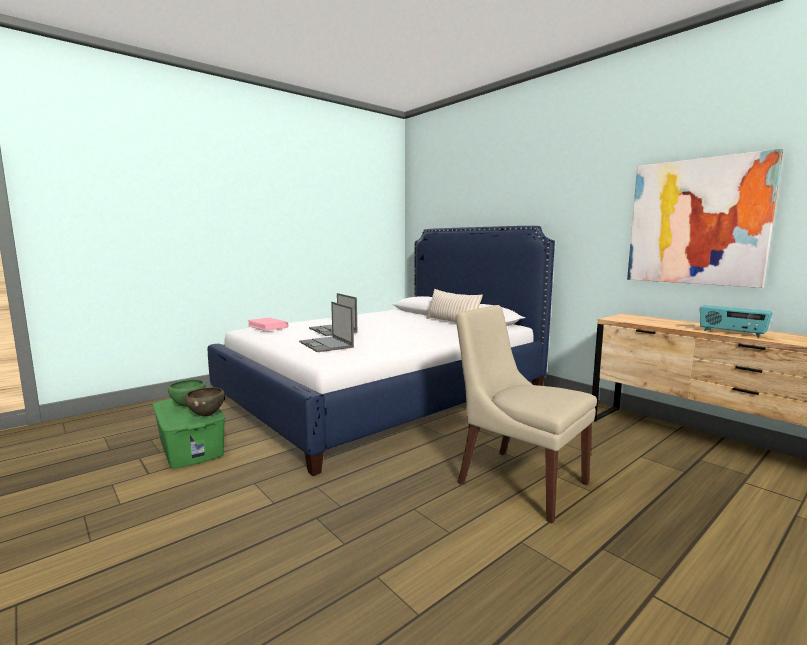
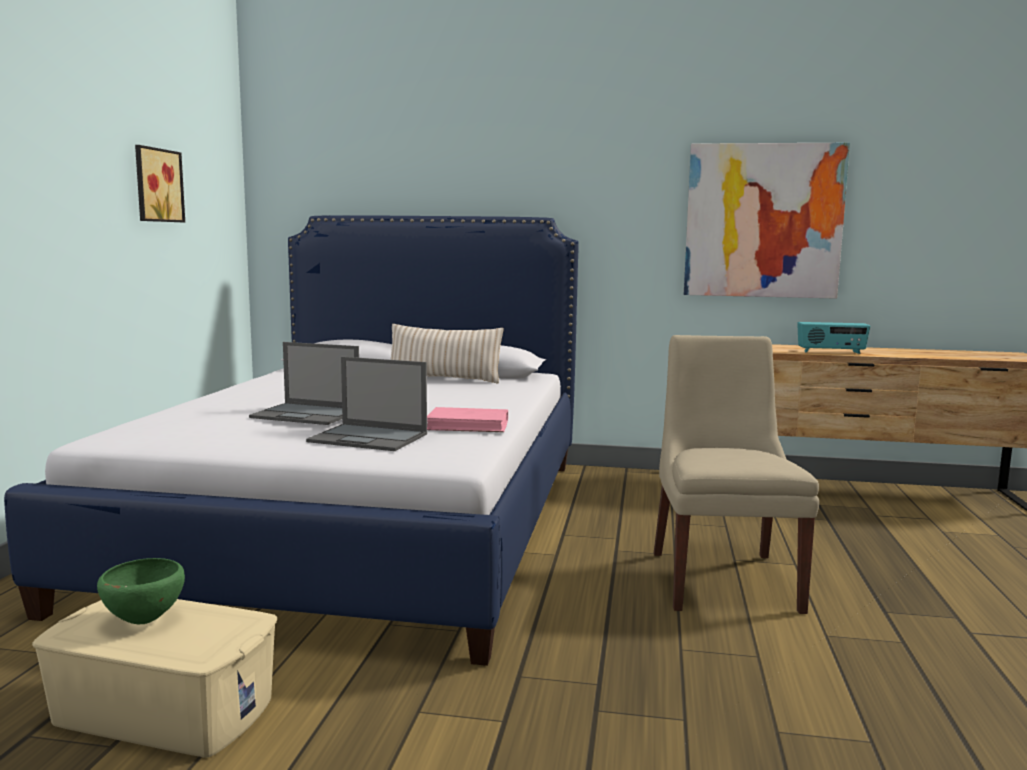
camera: 40 degrees left, 0 degrees up
(191, 446) = (165, 710): green storage box -> beige storage box
(207, 415) = (233, 623): brown bowl -> none
(268, 326) = (150, 426): pink book -> pink book (468, 425)
(338, 216) = (156, 185): none -> picture
(518, 481) = (722, 578): beige chair -> beige chair turned 90 degrees clockwise

